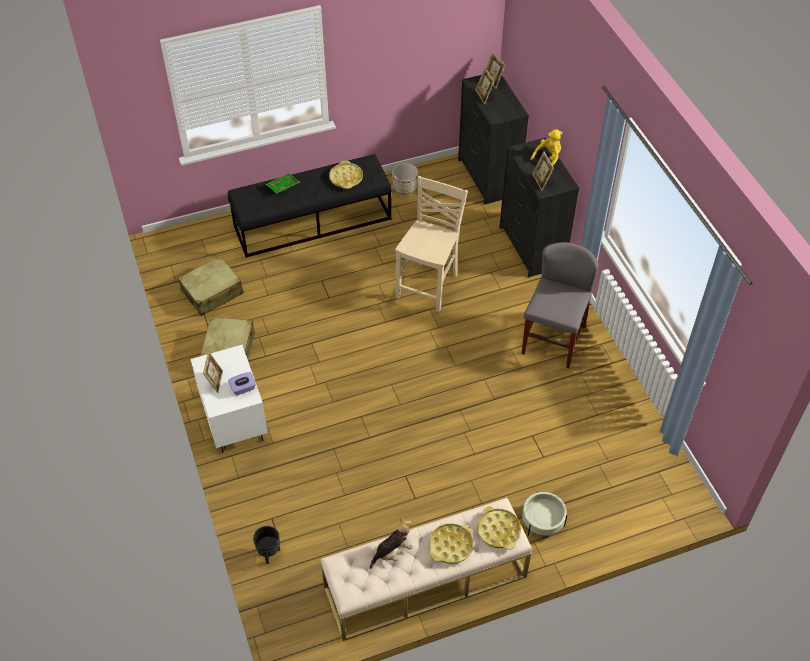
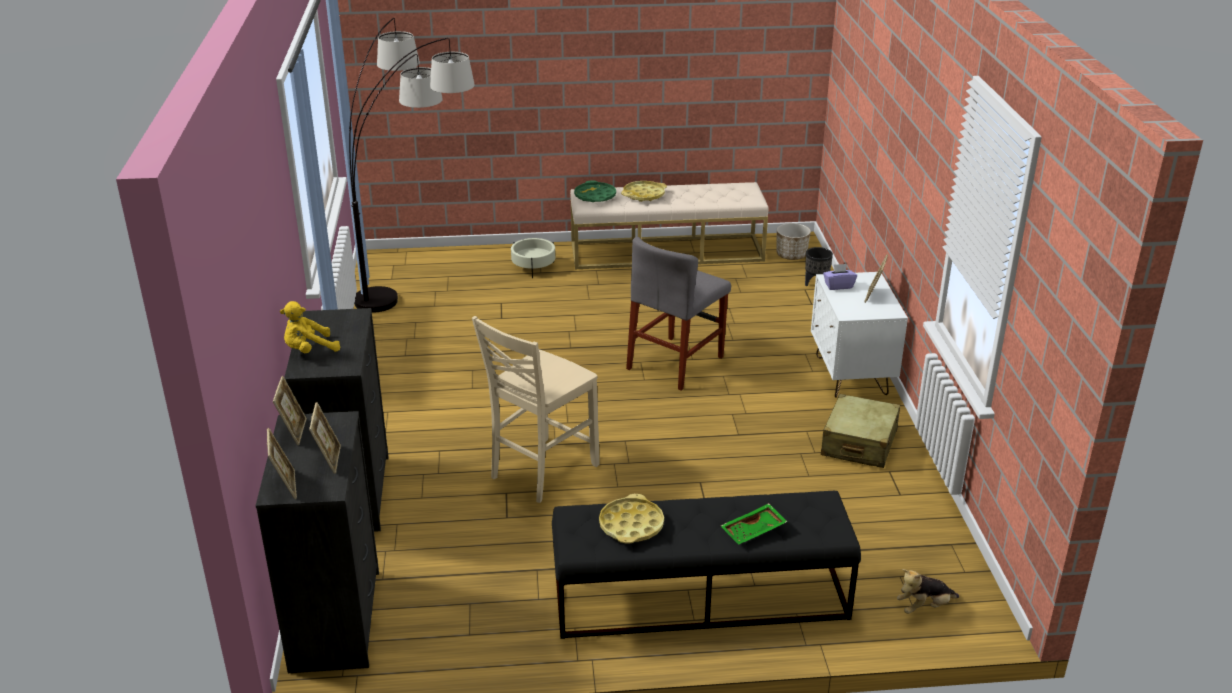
camera: 165 degrees left, 20 degrees down
(212, 292) = (887, 519): beige suitcase -> none
(393, 552) = (699, 199): plush toy -> plush toy (924, 607)
(405, 188) = (504, 630): planter -> planter (791, 255)
(498, 530) = (595, 196): yellow tray -> green tray
(541, 181) = (348, 325): picture frame -> picture frame (293, 432)
(553, 340) = (411, 388): grey chair -> grey chair (675, 363)
(628, 468) = (419, 284): none -> floor lamp

